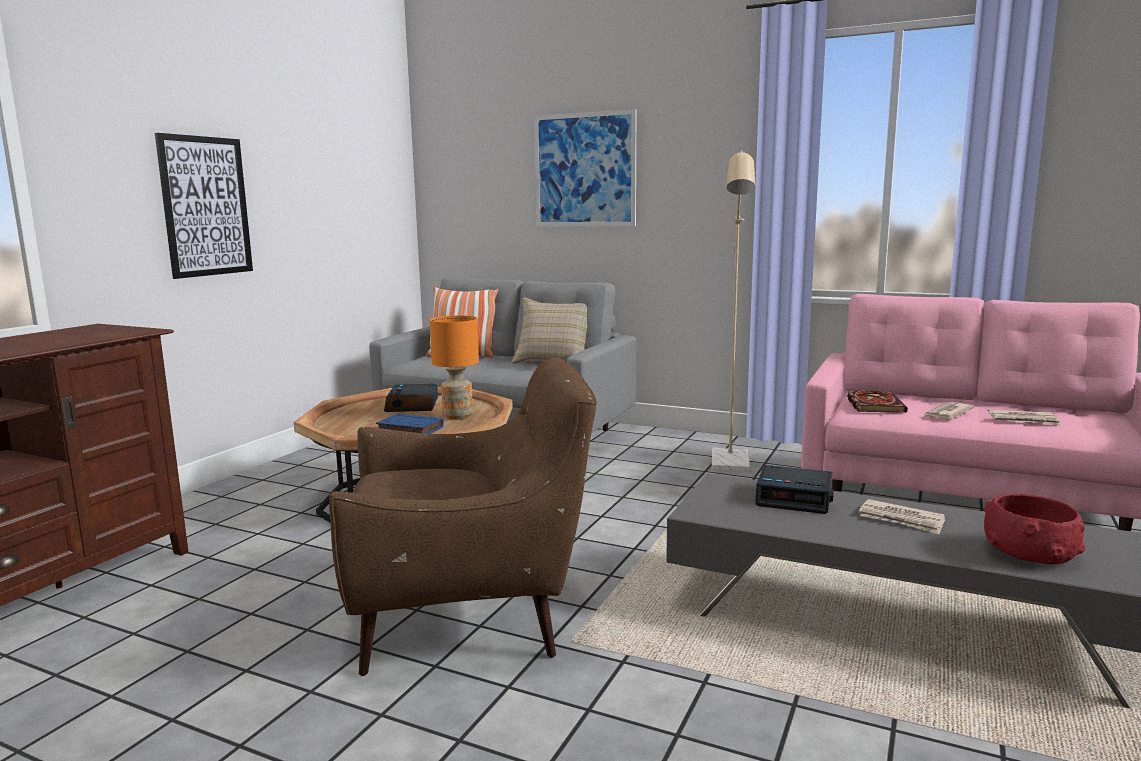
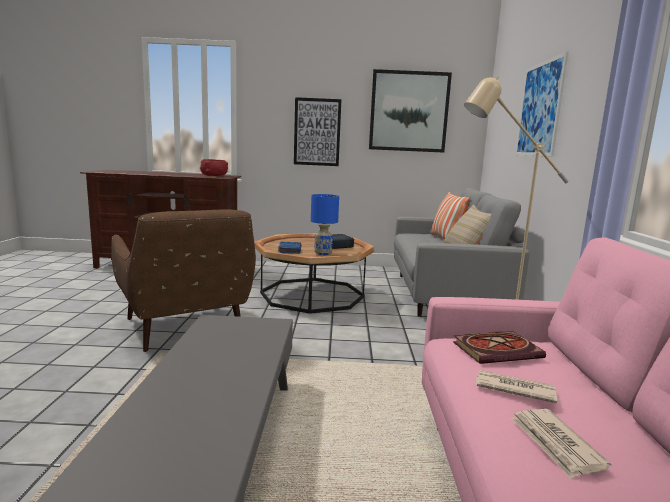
camera: 65 degrees right, 0 degrees up
(332, 163) = (409, 111): none -> picture
(457, 416) = (323, 253): orange table lamp -> blue table lamp
(795, 498) = (252, 346): alarm clock -> none
(901, 520) = (217, 386): newspaper -> none
(1028, 552) = (144, 446): red bowl -> red bowl (214, 175)

